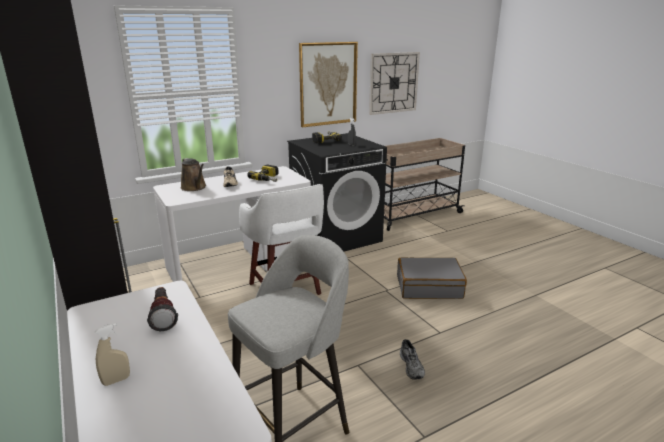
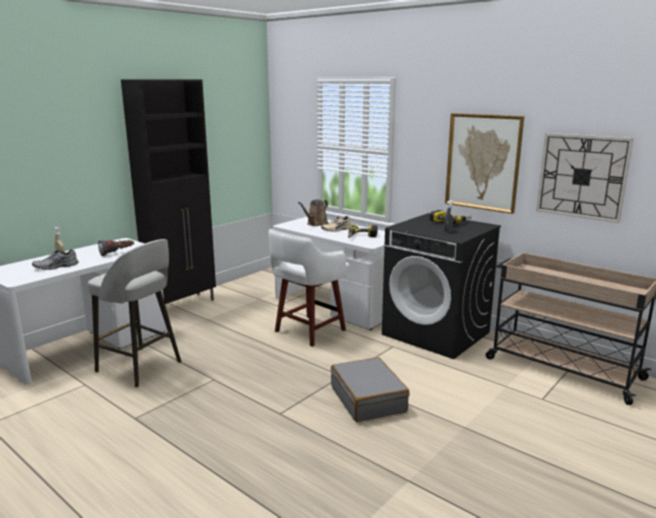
camera: 70 degrees right, 5 degrees down
(412, 366) = (220, 404): grey shoe -> grey shoe (56, 267)

